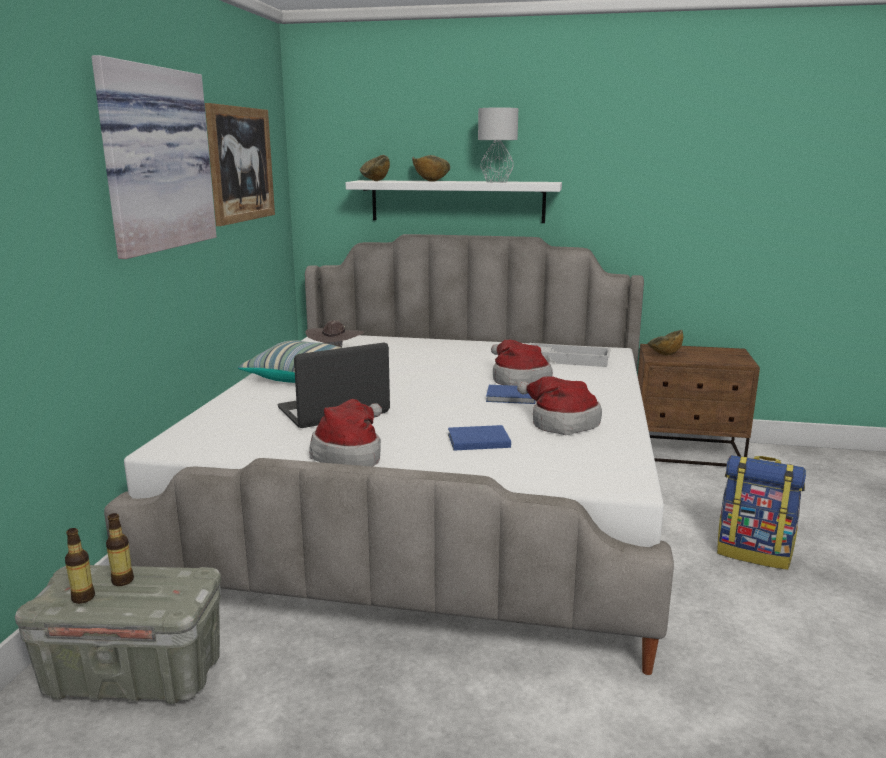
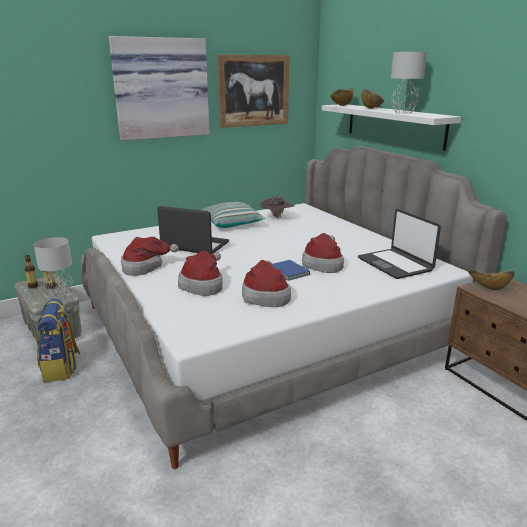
camera: 50 degrees right, 5 degrees up
(175, 580) = (59, 294): none -> grey table lamp
(476, 440) = (203, 285): blue book -> hat
(568, 360) = (395, 264): white tray -> laptop
(754, 553) = (384, 470): backpack -> backpack (61, 368)

